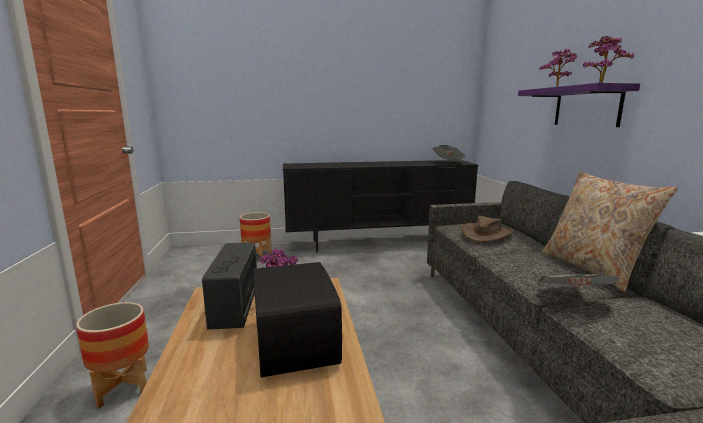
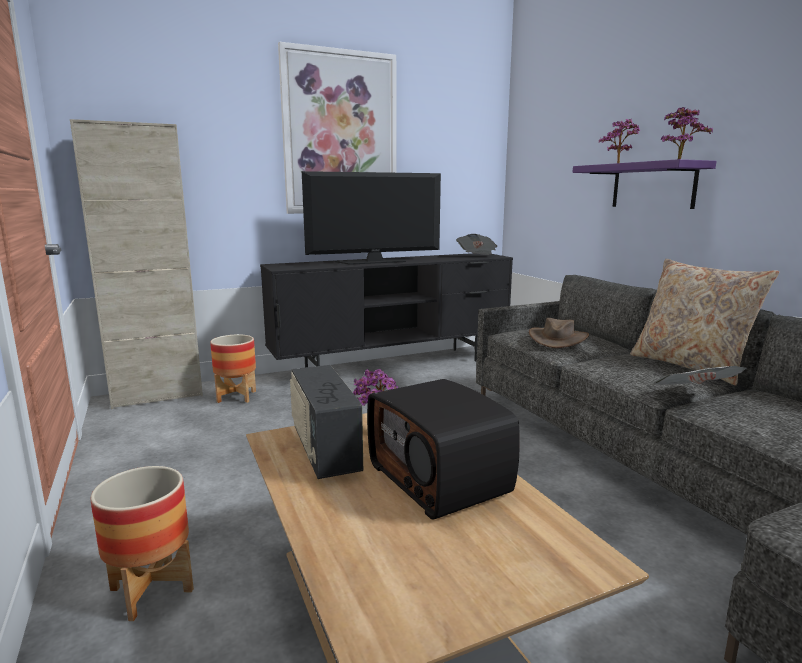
camera: 15 degrees left, 0 degrees up
(209, 250) = (158, 396): none -> beige cabinet
(345, 69) = (340, 134): none -> picture
(364, 164) = (374, 261): none -> television

